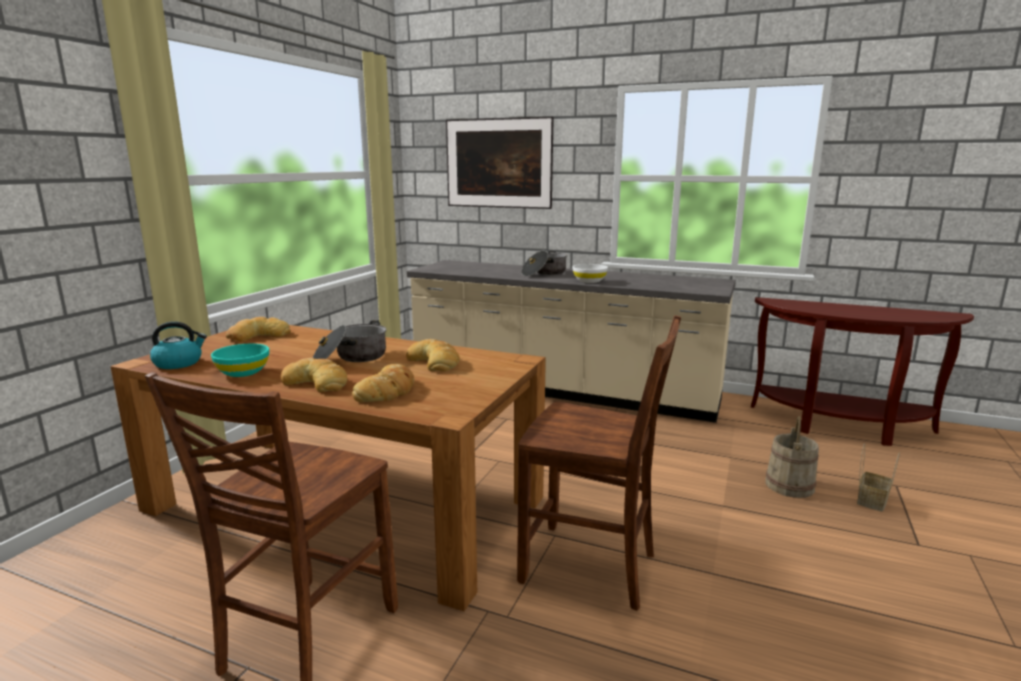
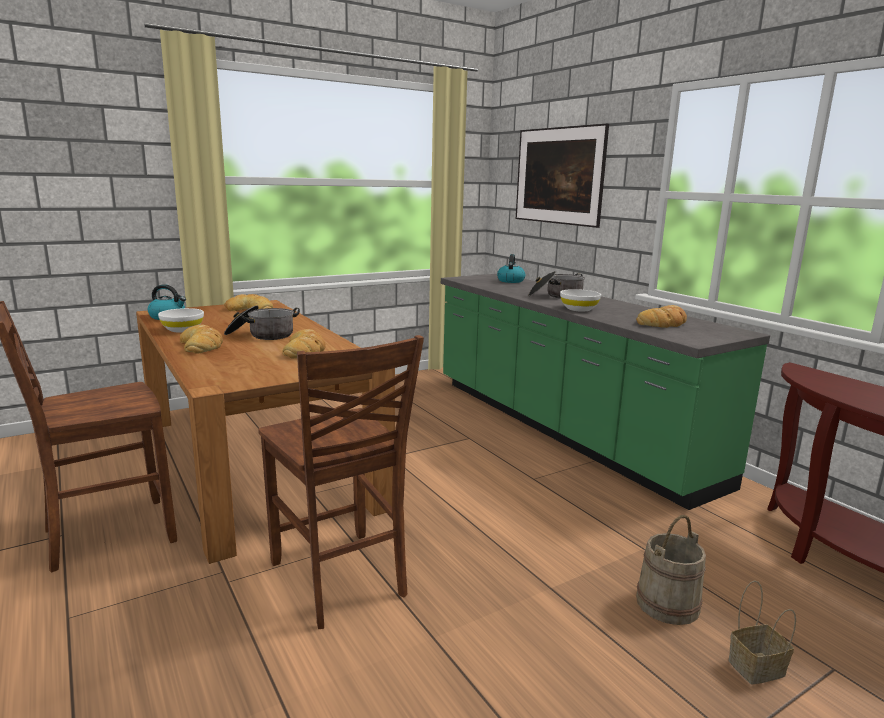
camera: 35 degrees right, 0 degrees up
(243, 372) = (182, 329): turquoise bowl -> white bowl
(388, 390) = (224, 361): bread -> bread (664, 323)
(473, 265) = (510, 281): none -> kettle
(561, 390) = (562, 429): beige counter -> green counter

